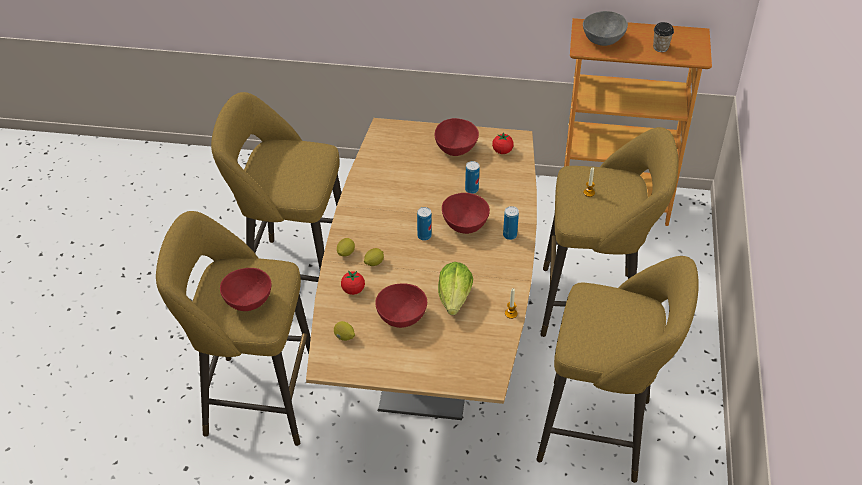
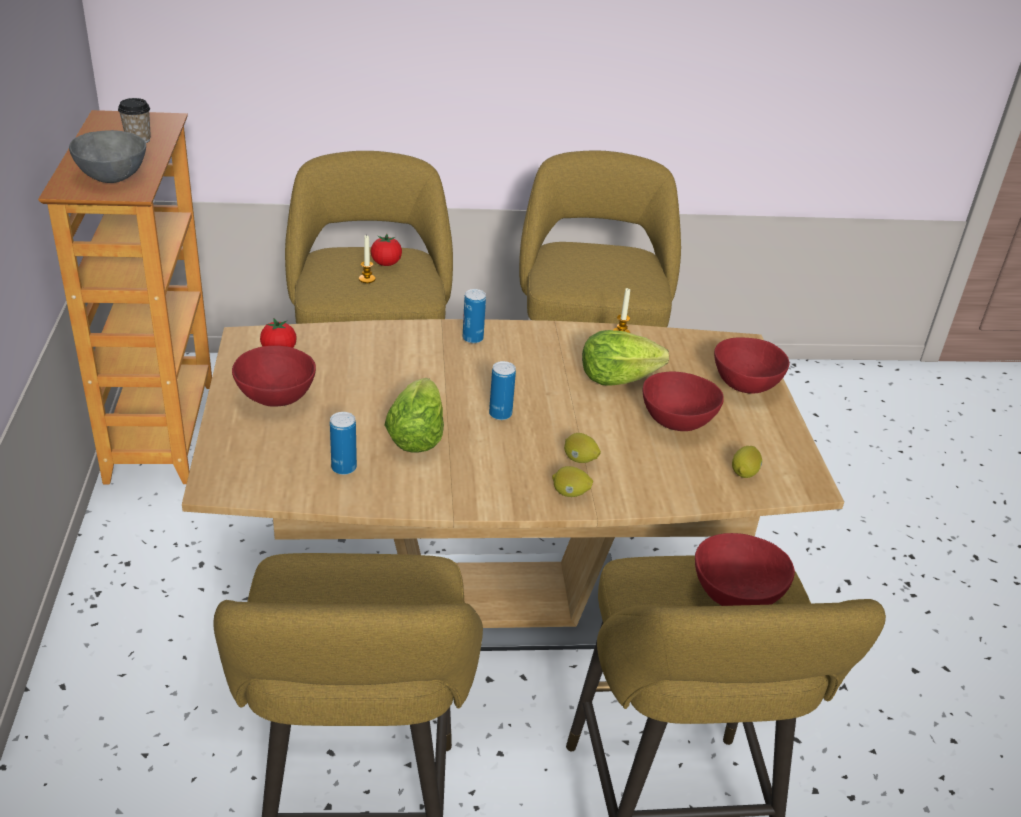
camera: 105 degrees left, 10 degrees down
(353, 290) = (647, 475): tomato -> tomato (386, 263)
(409, 199) = (416, 436): none -> lettuce
(465, 224) = (461, 378): red bowl -> red bowl (743, 385)
(471, 189) = (379, 376): can -> can (344, 468)

